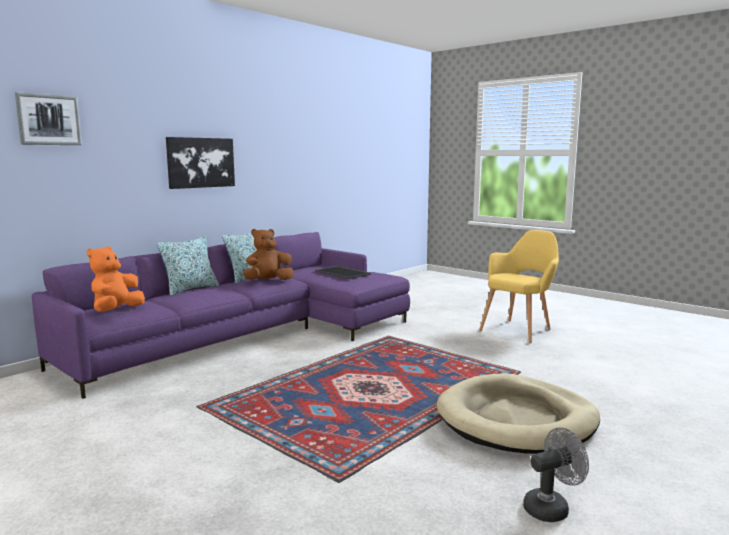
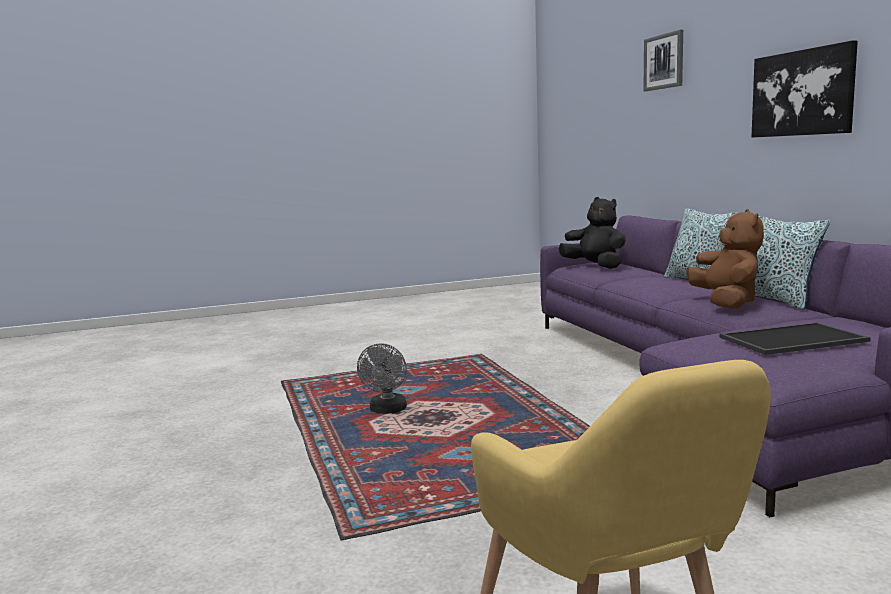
camera: 120 degrees right, 0 degrees up
(116, 311) = (595, 266): orange plush toy -> black plush toy
(516, 419) = (231, 473): beige dog bed -> none
(551, 507) = (113, 435): grey fan -> grey fan (387, 410)

